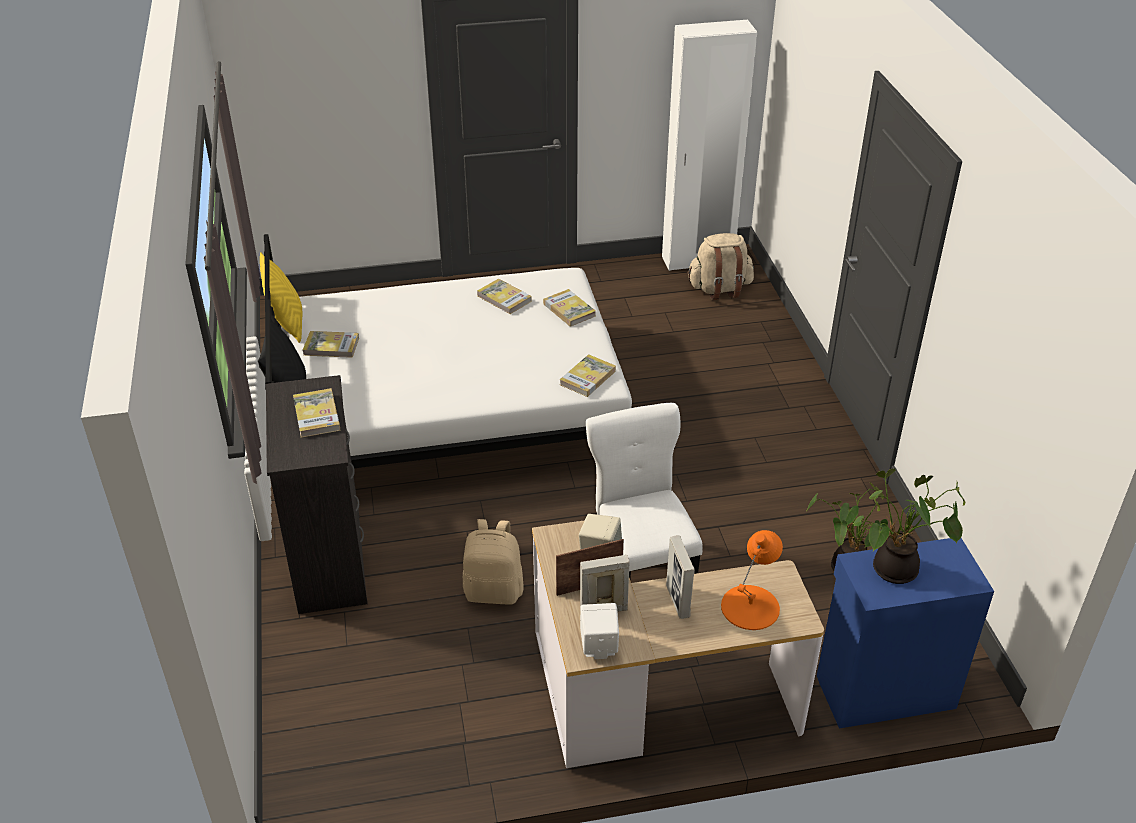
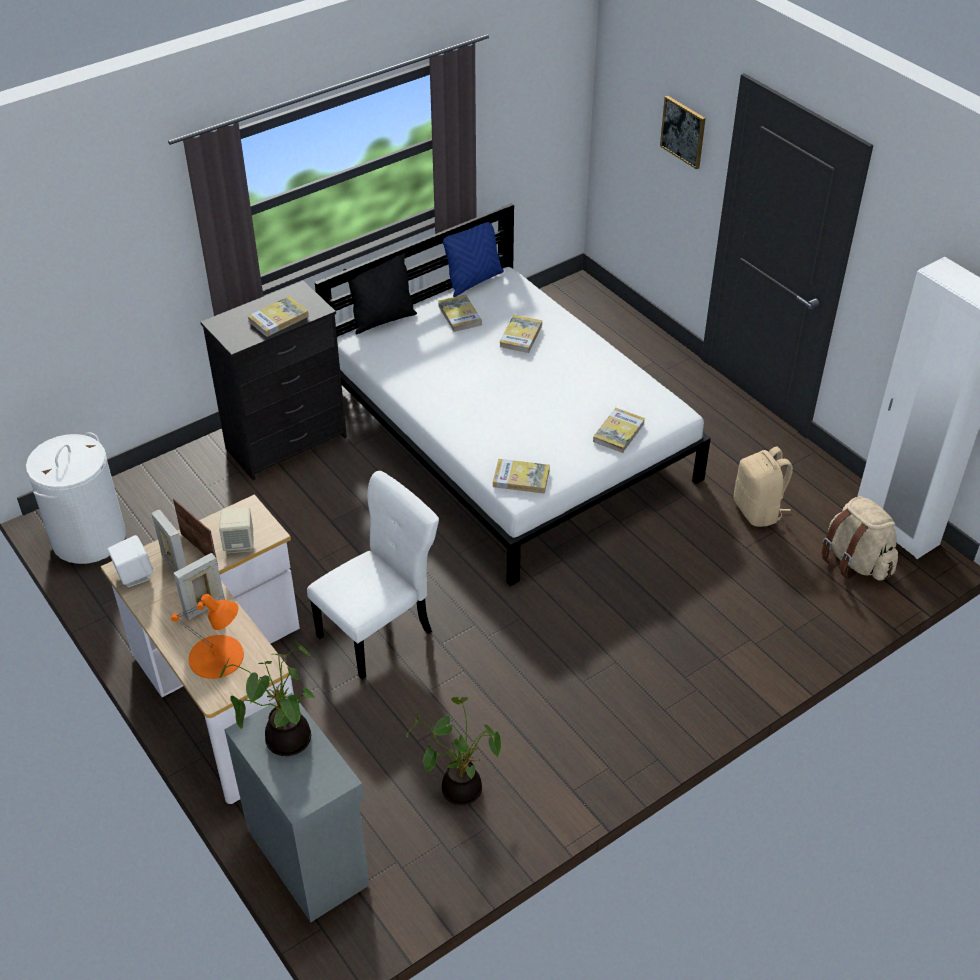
camera: 65 degrees right, 5 degrees up
(287, 324) = (473, 281): yellow pillow -> blue pillow
(351, 773) = (88, 537): none -> white laundry basket
(362, 81) = (683, 131): none -> picture
(494, 591) = (303, 547): beige backpack -> beige backpack (758, 511)
(504, 298) = (605, 385): book -> book (520, 336)
(883, 690) = (309, 855): blue cabinet -> grey cabinet

